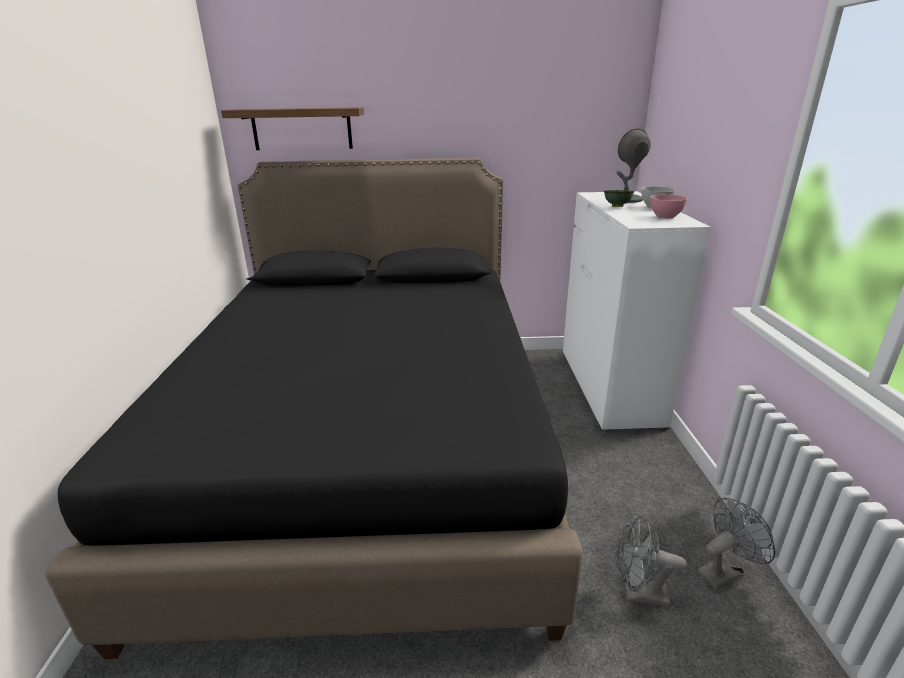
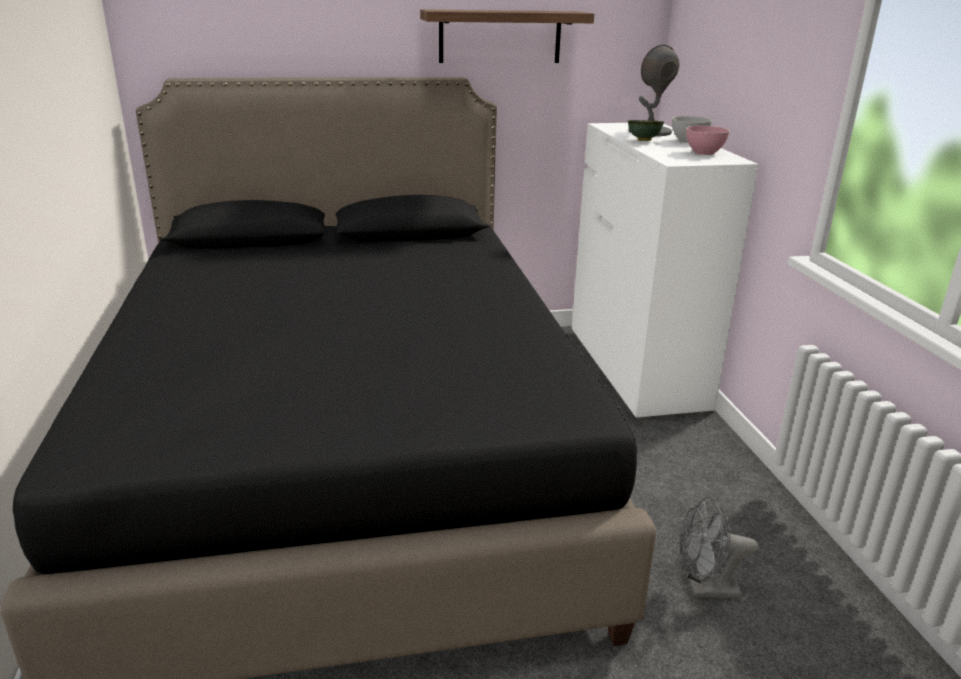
camera: 10 degrees left, 0 degrees up
(302, 129) = (226, 34): shelf -> shelf (500, 36)
(724, 571) = (794, 558): grey fan -> none

